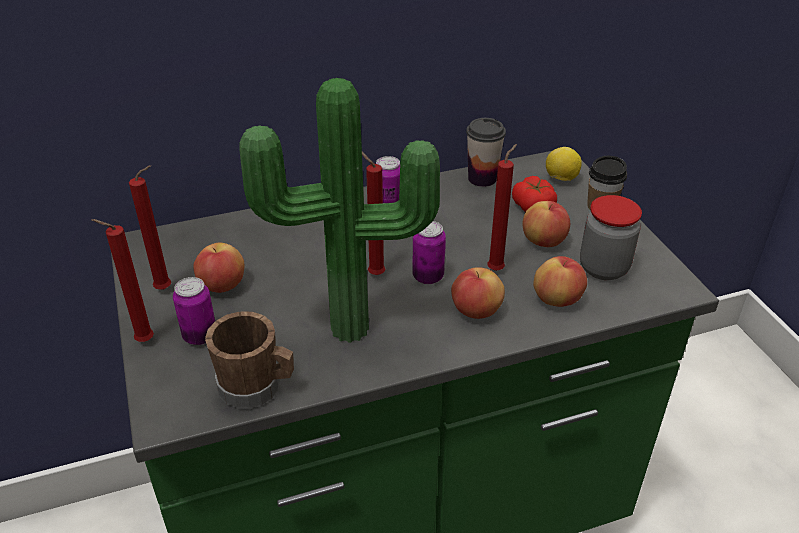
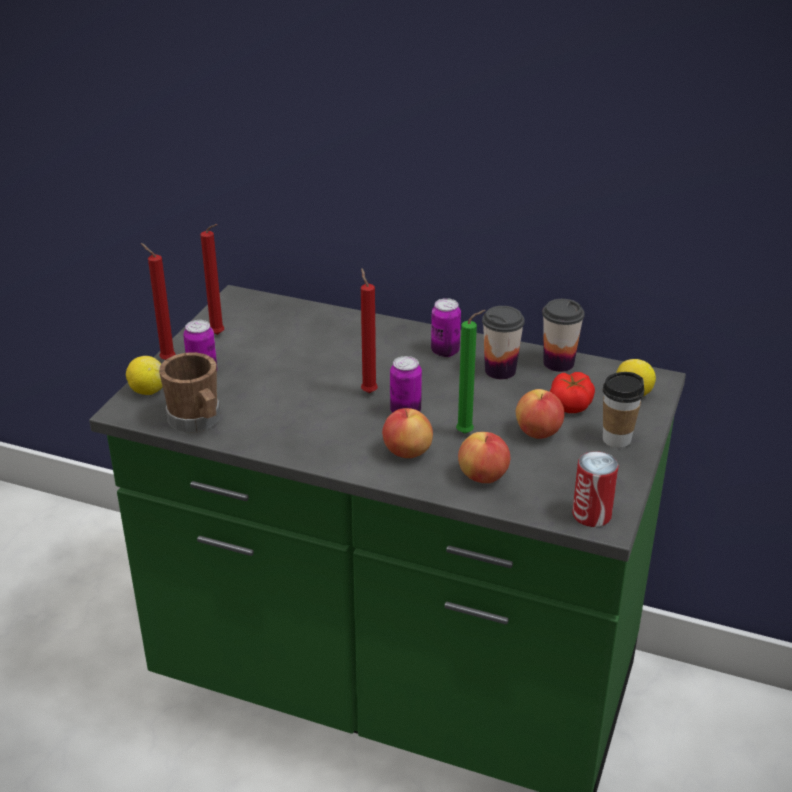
camera: 40 degrees right, 5 degrees down
(163, 384) = (147, 391): none -> lemon
(222, 286) = (255, 350): apple -> none
(351, 334) = (298, 421): potted plant -> none
(450, 204) = (500, 370): none -> cup
(497, 269) = (467, 433): red candle -> green candle
(603, 268) = (559, 475): jar -> none
(664, 287) = (591, 515): none -> can

